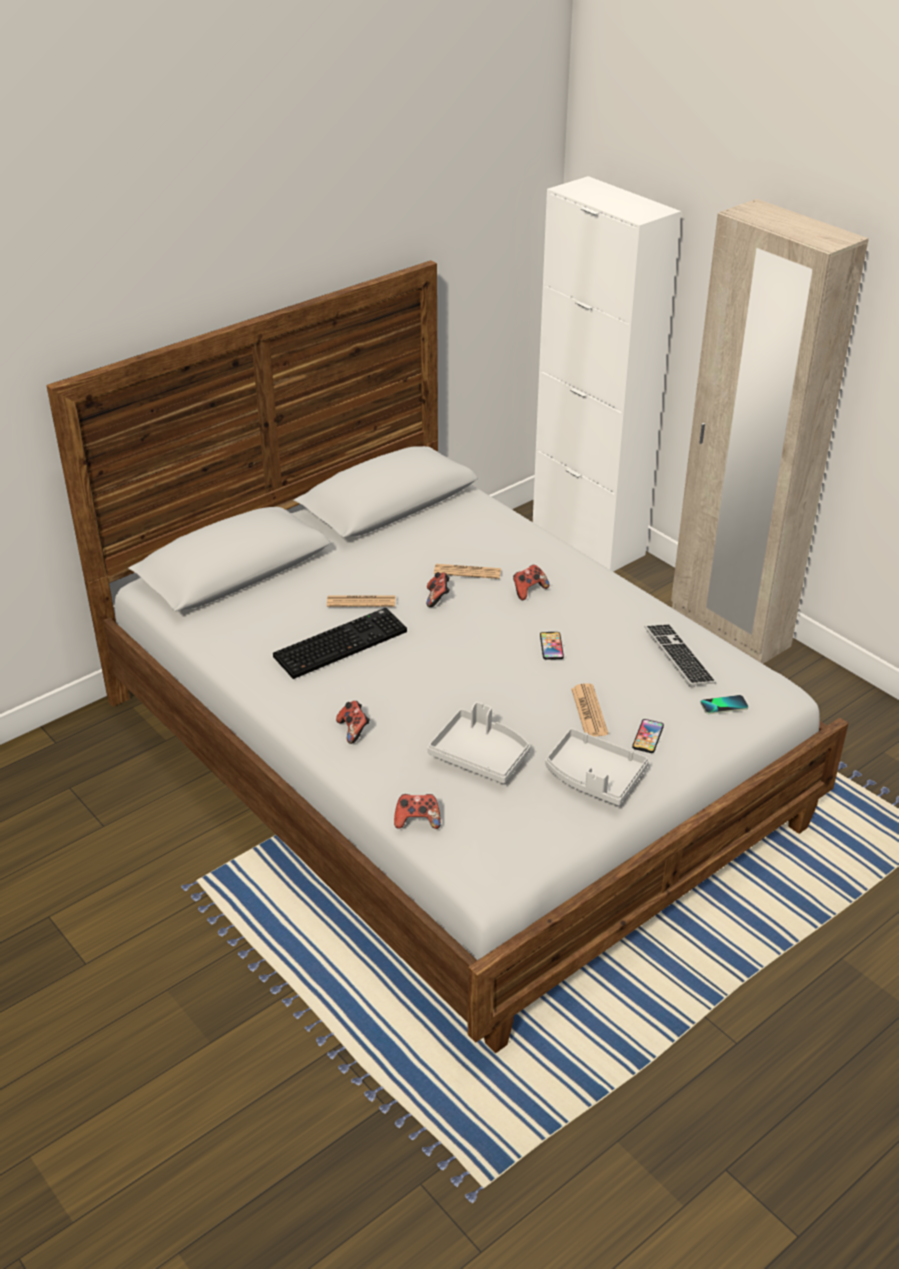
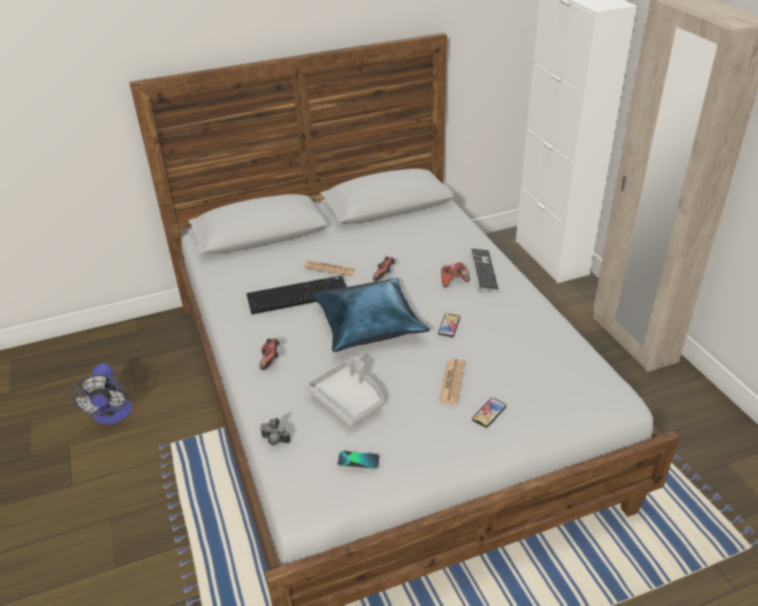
camera: 20 degrees right, 0 degrees up
(89, 864) = (112, 415): none -> fan
(417, 821) = (274, 441): game controller -> camera
(453, 662) = (369, 324): none -> blue pillow
(467, 572) = (416, 260): newspaper -> none
(594, 777) = (428, 437): grey tray -> none
(679, 656) = (546, 352): keyboard -> keyboard (484, 271)
(724, 705) = (564, 400): phone -> phone (358, 461)

